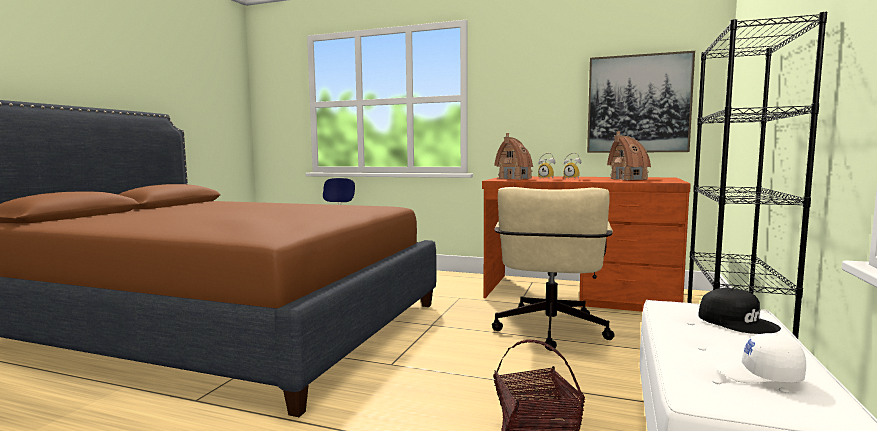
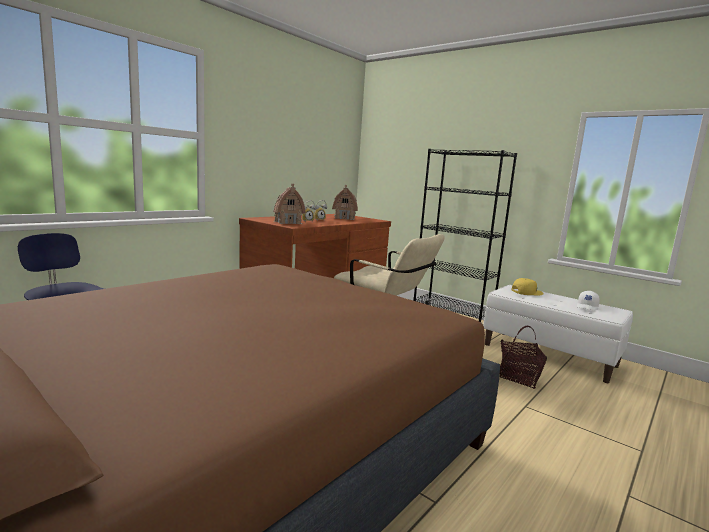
camera: 70 degrees left, 5 degrees up
(638, 104) = (322, 161): picture -> none
(737, 321) = (526, 292): black cap -> yellow cap

